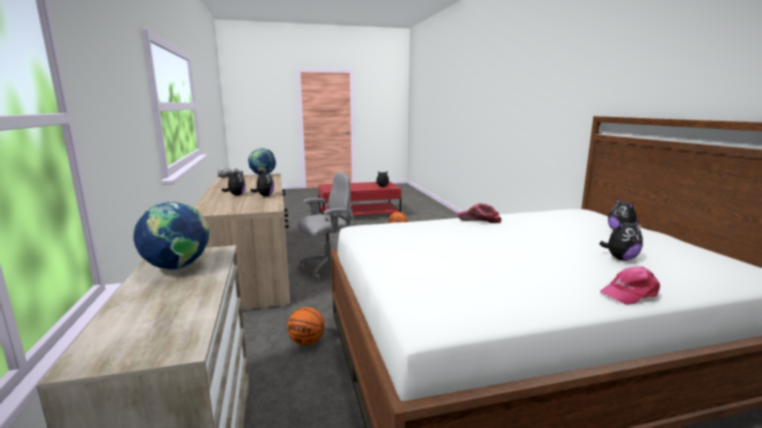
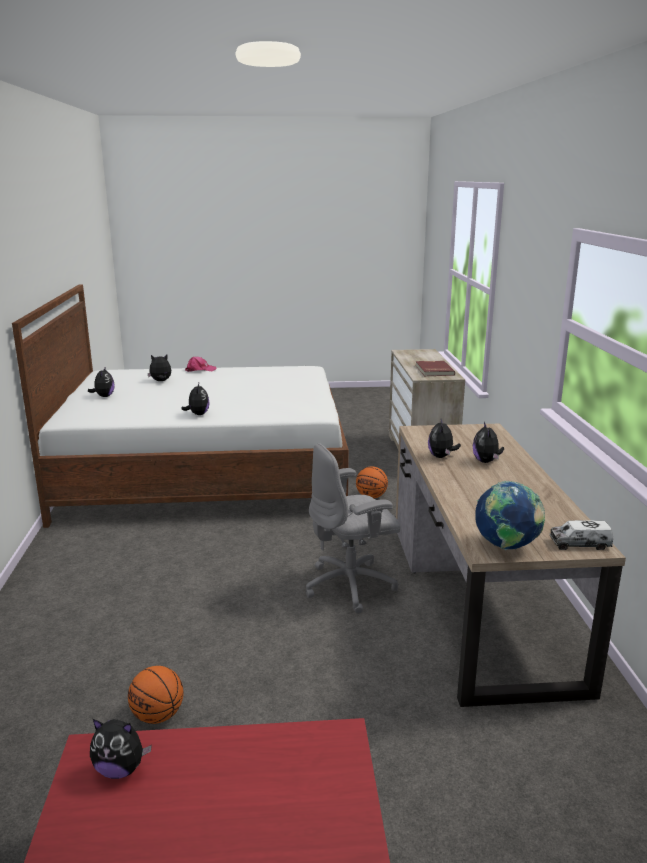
camera: 170 degrees left, 5 degrees up
(178, 268) = (433, 370): globe -> red book
(479, 220) = (198, 414): cap -> plush toy

